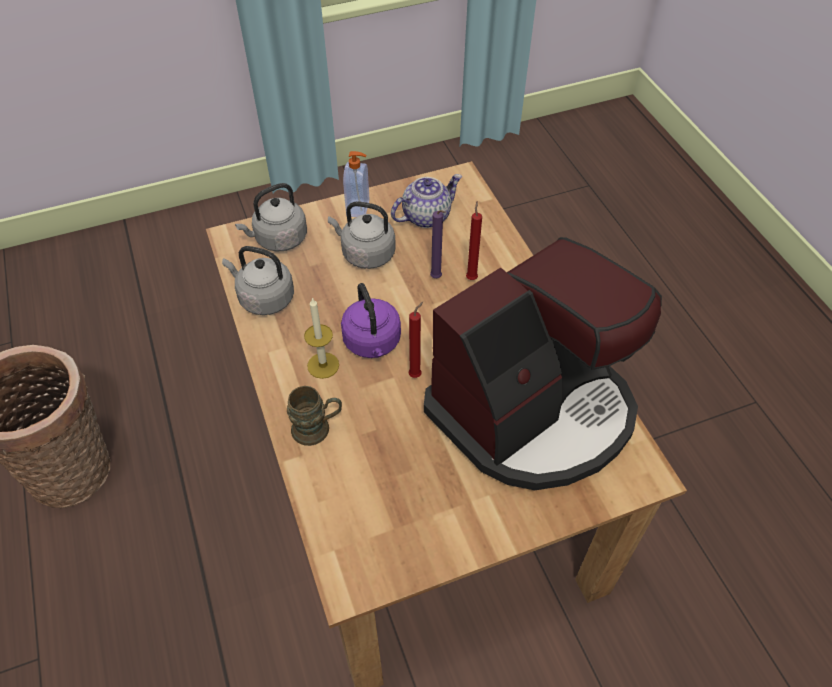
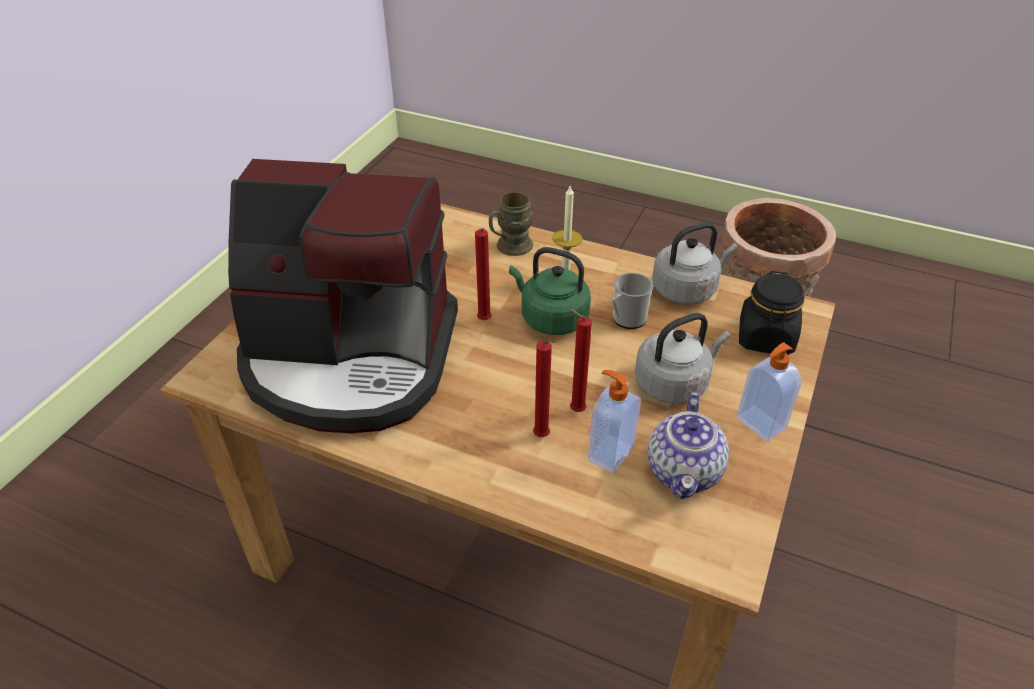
camera: 135 degrees right, 10 degrees down
(278, 239) = (766, 338): grey kettle -> black jar
(331, 307) = (626, 320): none -> mug
(373, 343) = (551, 318): purple kettle -> green kettle
(437, 278) = (575, 410): purple candle -> red candle
(449, 247) = (609, 453): none -> soap dispenser
(533, 411) = (351, 360): coffee machine -> coffee machine turned 90 degrees counterclockwise

